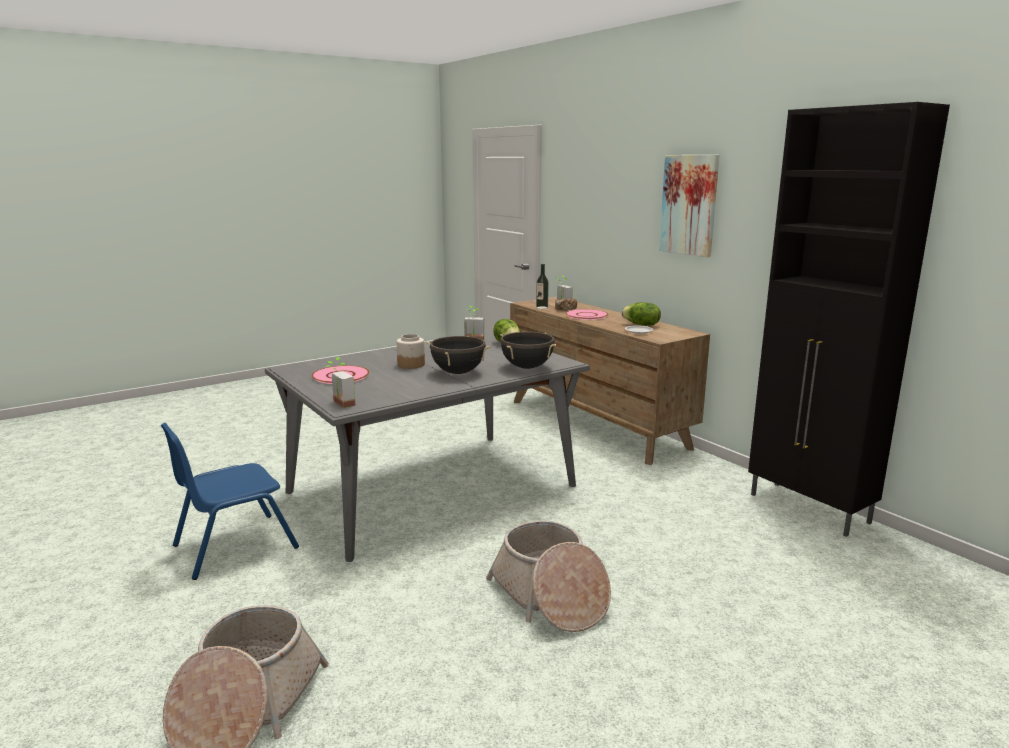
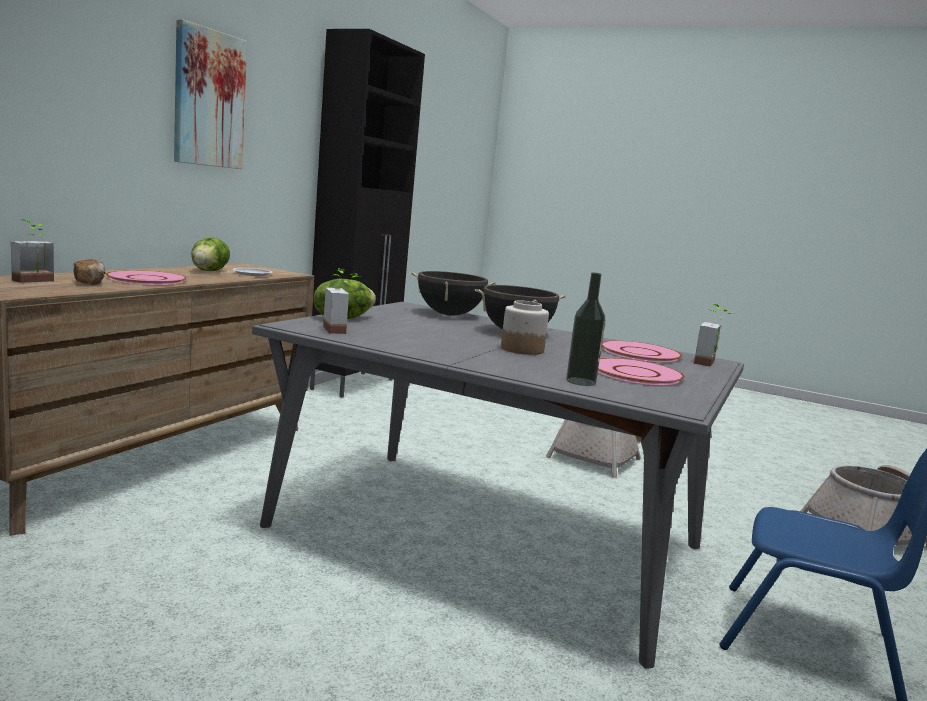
camera: 120 degrees left, 5 degrees down
(382, 391) = (640, 353): none -> pink plate
(542, 307) = (71, 289): bottle -> bottle (581, 382)

